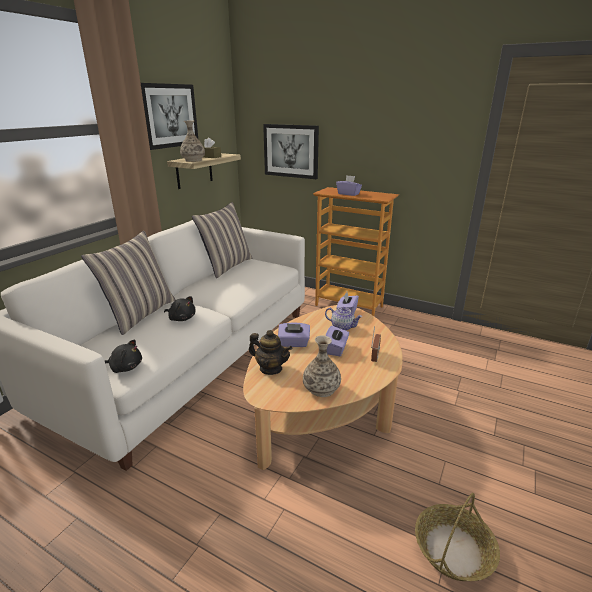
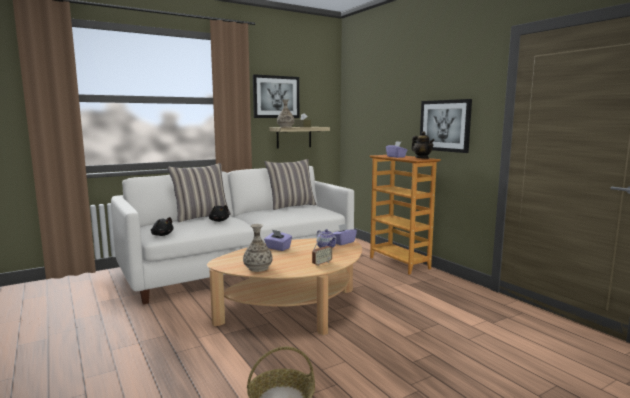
camera: 30 degrees right, 15 degrees down
(270, 369) = (243, 255): teapot -> teapot (422, 158)
(291, 151) = (371, 126): picture -> picture (445, 125)
(336, 349) = (301, 255): purple tissue box -> none

